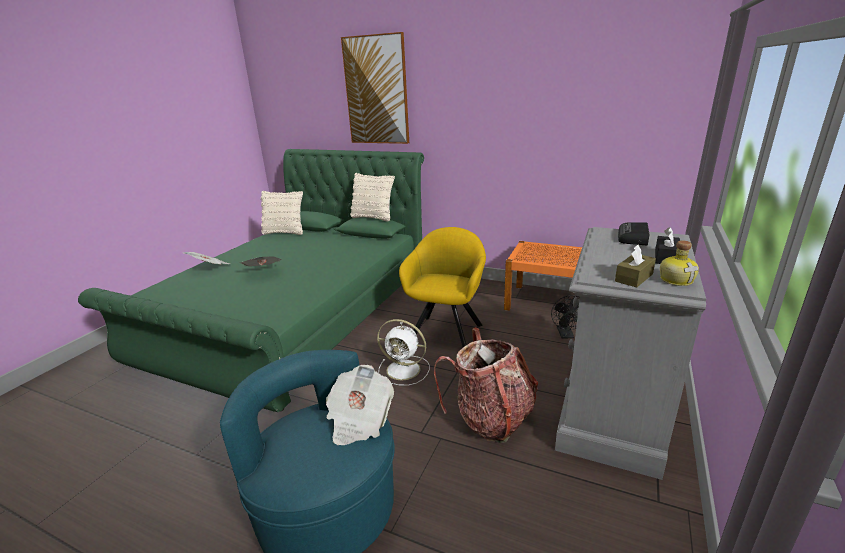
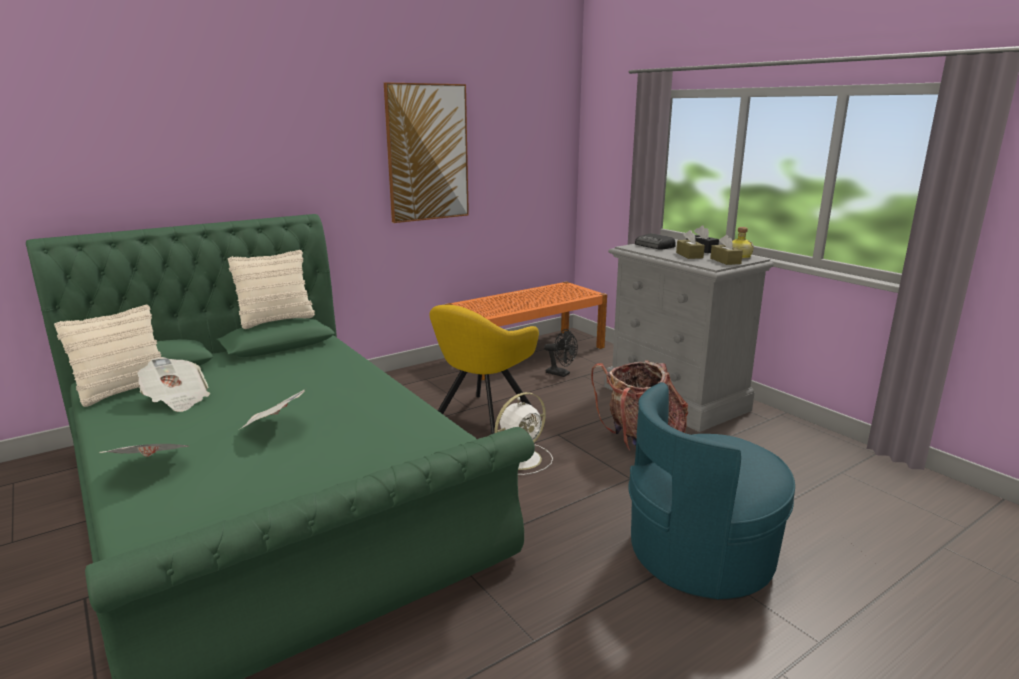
camera: 60 degrees left, 5 degrees down
(359, 420) = (705, 435): newspaper -> newspaper (177, 400)
(376, 91) = (227, 128): picture -> picture (427, 153)
(447, 332) = (481, 417): yellow armchair -> yellow armchair turned 105 degrees counterclockwise
(623, 258) = (689, 255): none -> brown tissue box

